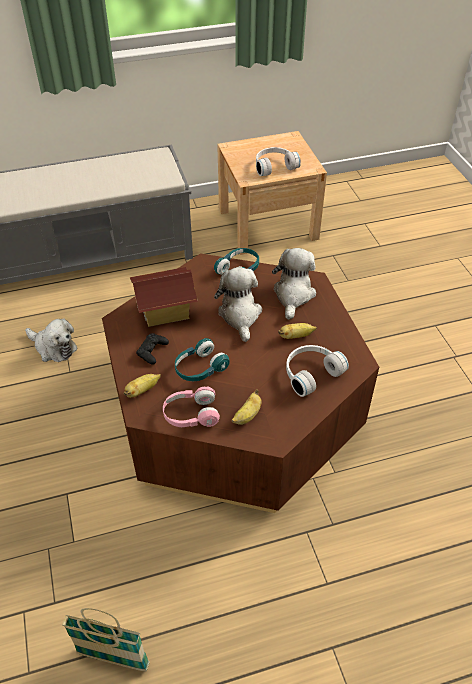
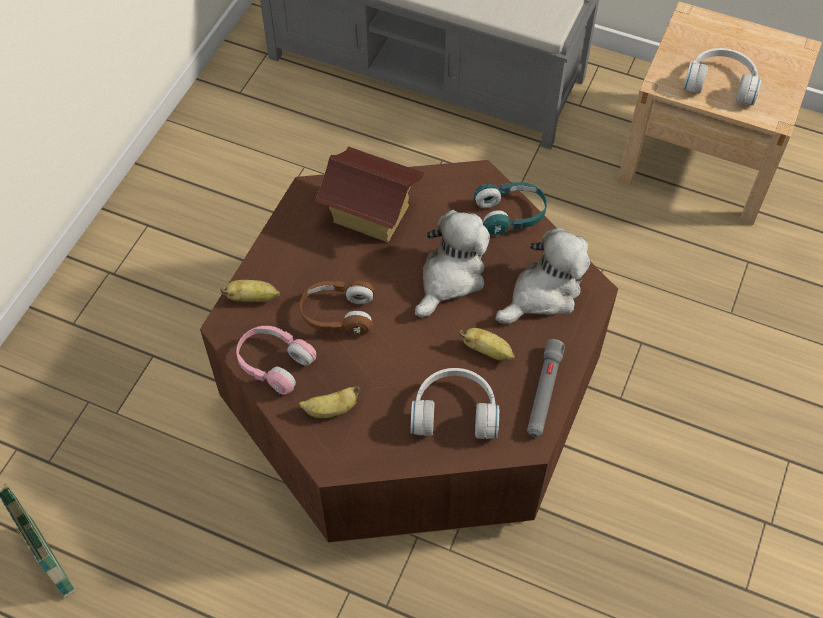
camera: 40 degrees right, 10 degrees up
(53, 347) = (284, 170): plush toy -> none
(152, 351) = (308, 257): black game controller -> none
(200, 368) = (337, 314): turquoise headphones -> brown headphones
(343, 337) = (544, 393): none -> grey flashlight

